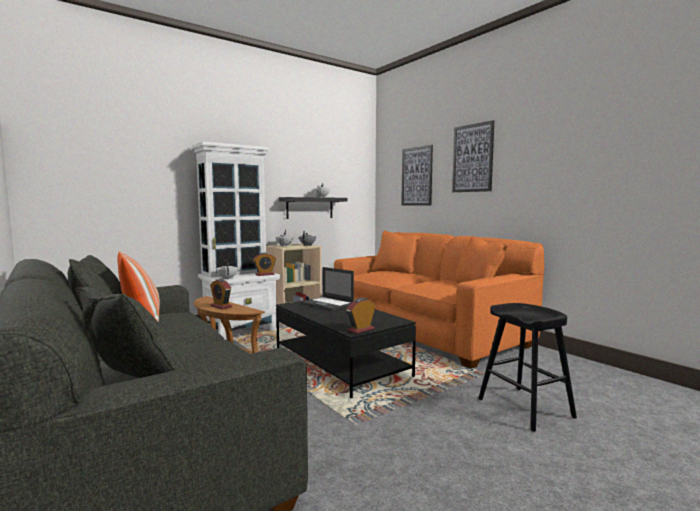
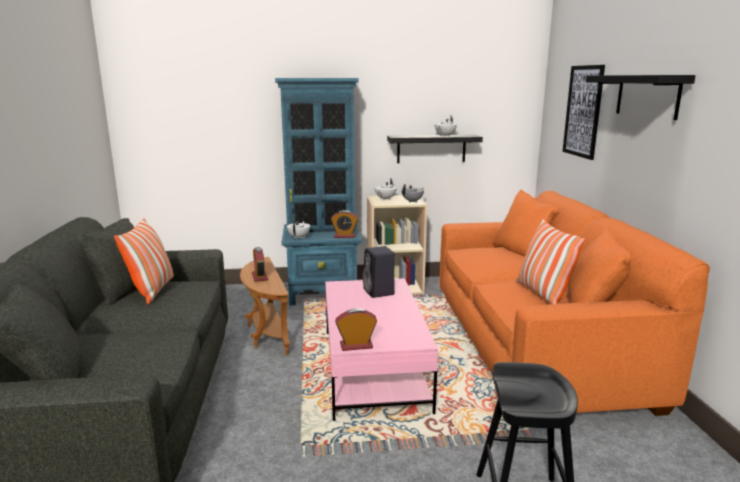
camera: 30 degrees right, 10 degrees up
(241, 330) = (323, 293): white cabinet -> blue cabinet
(328, 304) = (379, 292): laptop -> black speaker
(340, 364) = (374, 369): black coffee table -> pink coffee table
(444, 284) = (542, 293): none -> pillow
(472, 158) = (647, 96): picture -> black shelf

